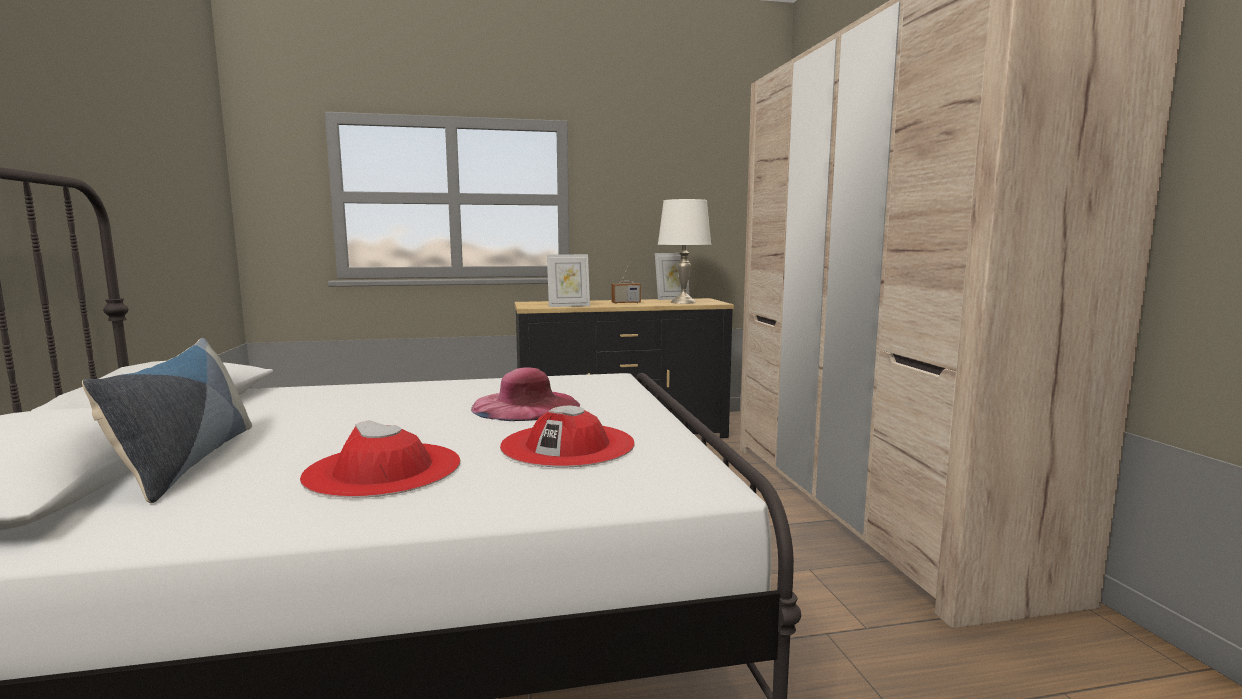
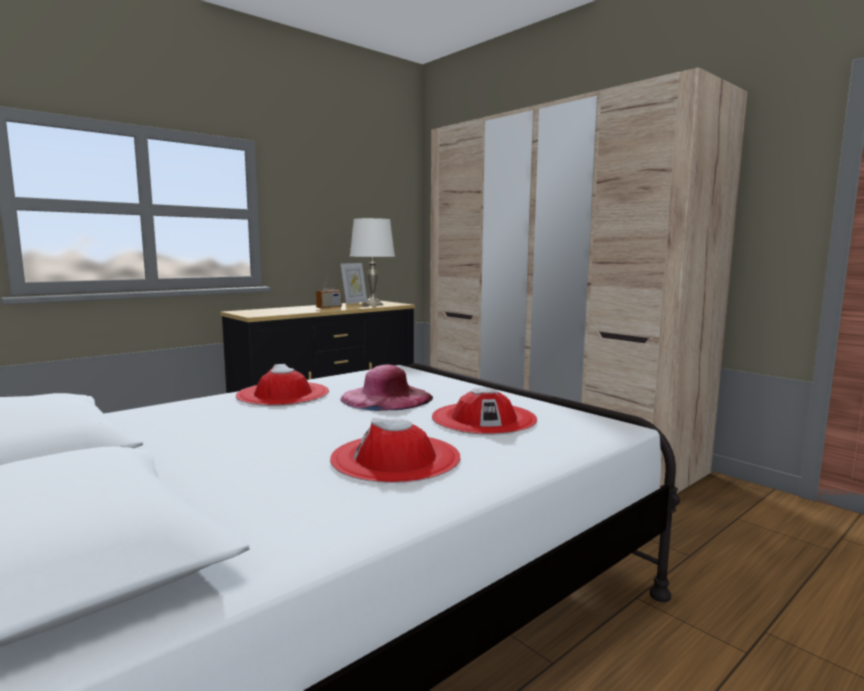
camera: 30 degrees left, 0 degrees up
(188, 461) = (194, 488): pillow -> none
(444, 389) = (283, 394): none -> red hat
(568, 306) = (288, 312): picture frame -> none

